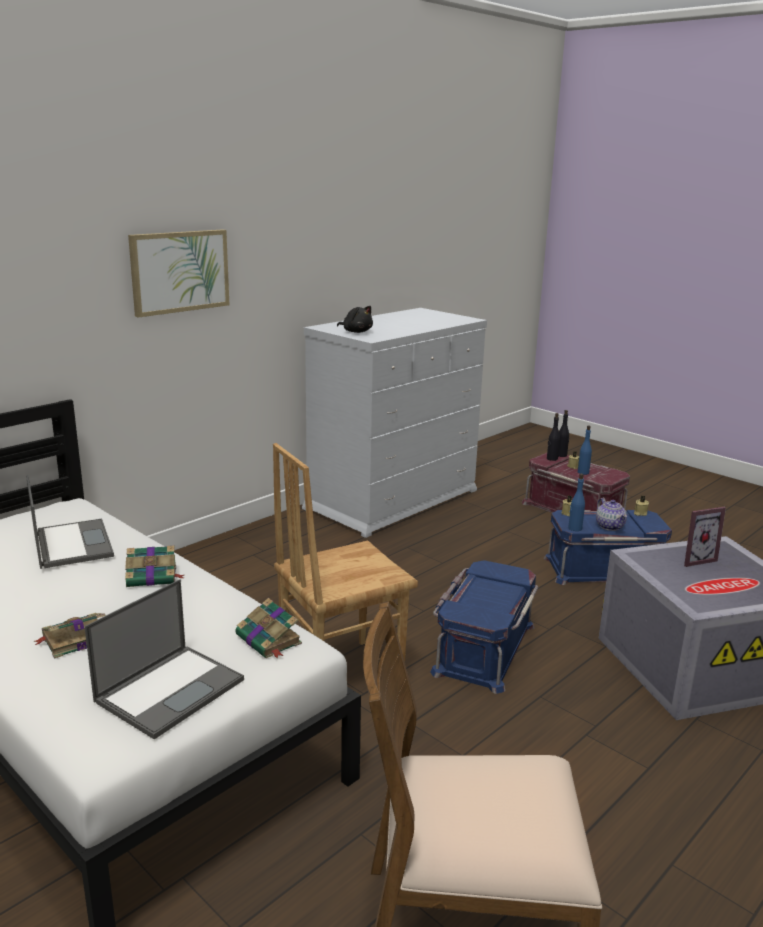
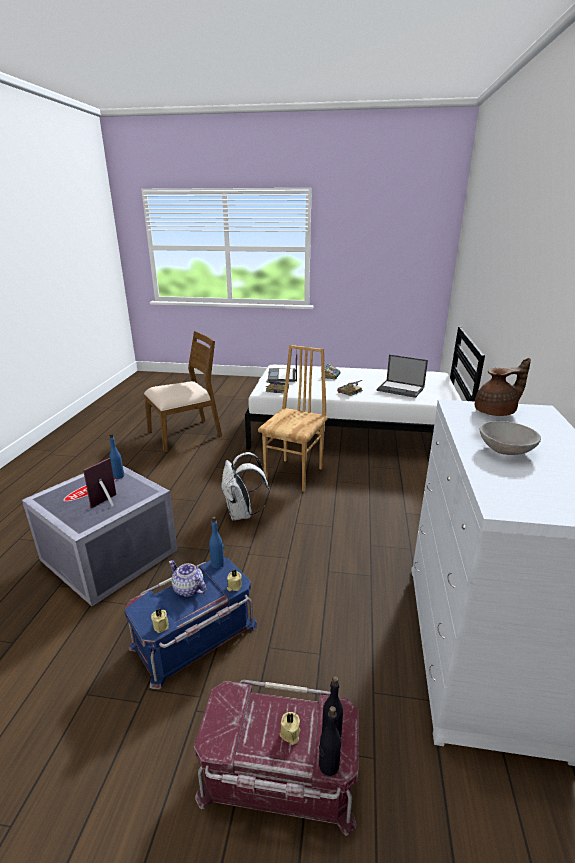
camera: 145 degrees right, 5 degrees up
(180, 271) = (533, 301): picture -> none
(356, 332) = (496, 412): black plush toy -> brown teapot
(412, 324) = (505, 450): none -> grey bowl
(483, 648) = (242, 513): blue storage box -> white backpack
(583, 472) = (266, 718): blue bottle -> blue bottle (118, 476)

